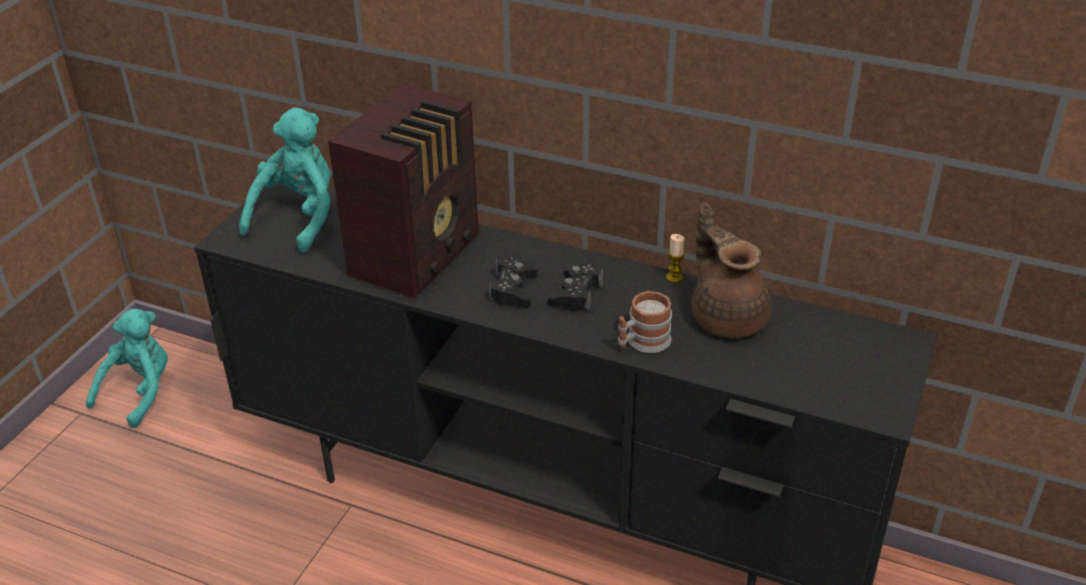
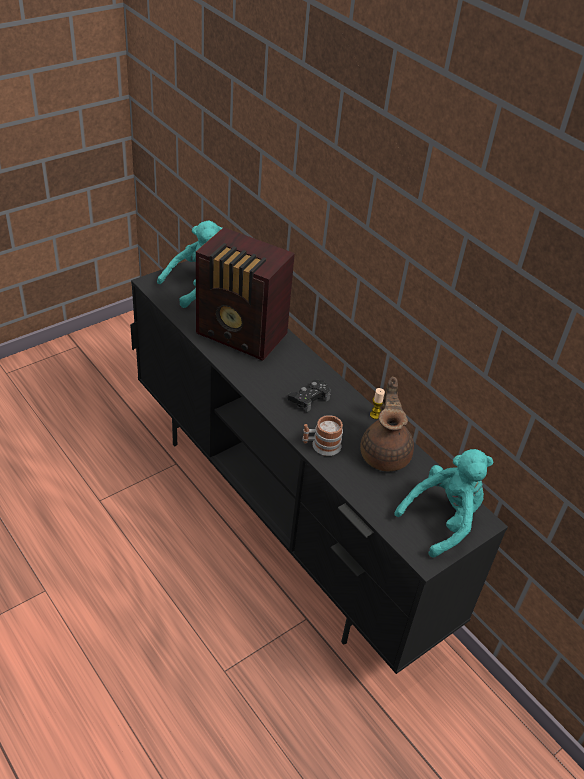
camera: 25 degrees right, 5 degrees up
(140, 392) = (113, 348): turquoise plush toy -> turquoise plush toy (443, 519)
(419, 254) = (242, 336): radio -> radio turned 60 degrees clockwise
(513, 288) = (276, 379): black game controller -> none

